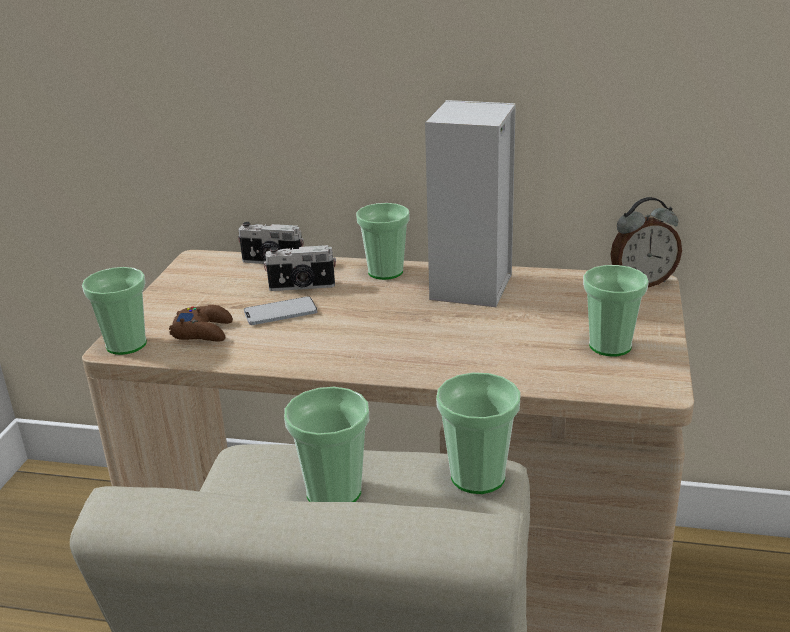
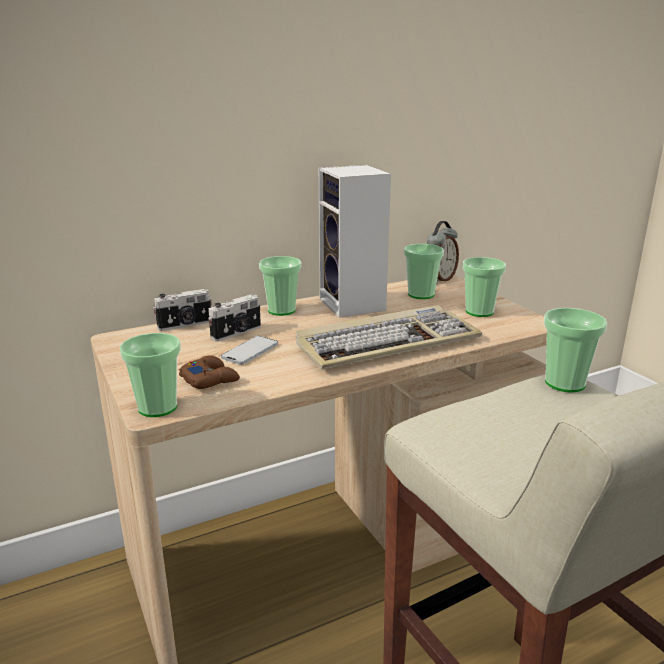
camera: 40 degrees left, 5 degrees down
(333, 492) = (512, 421): cup -> cup (421, 294)
(426, 349) = (387, 342): none -> keyboard

